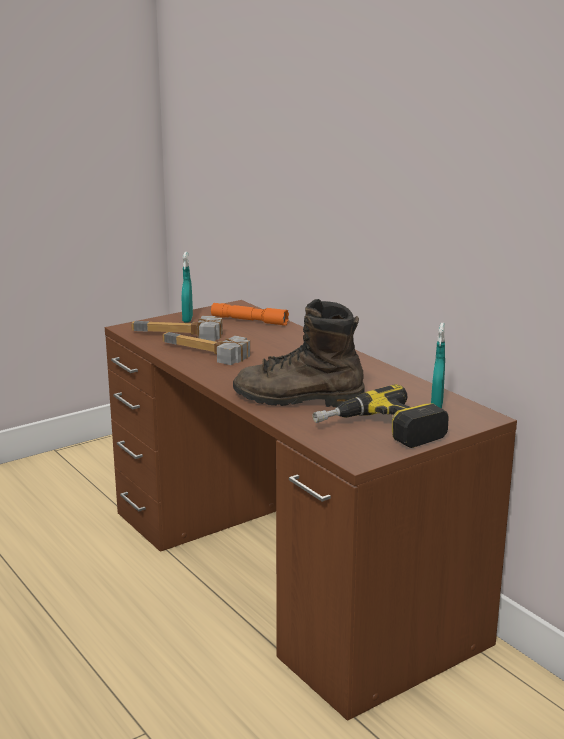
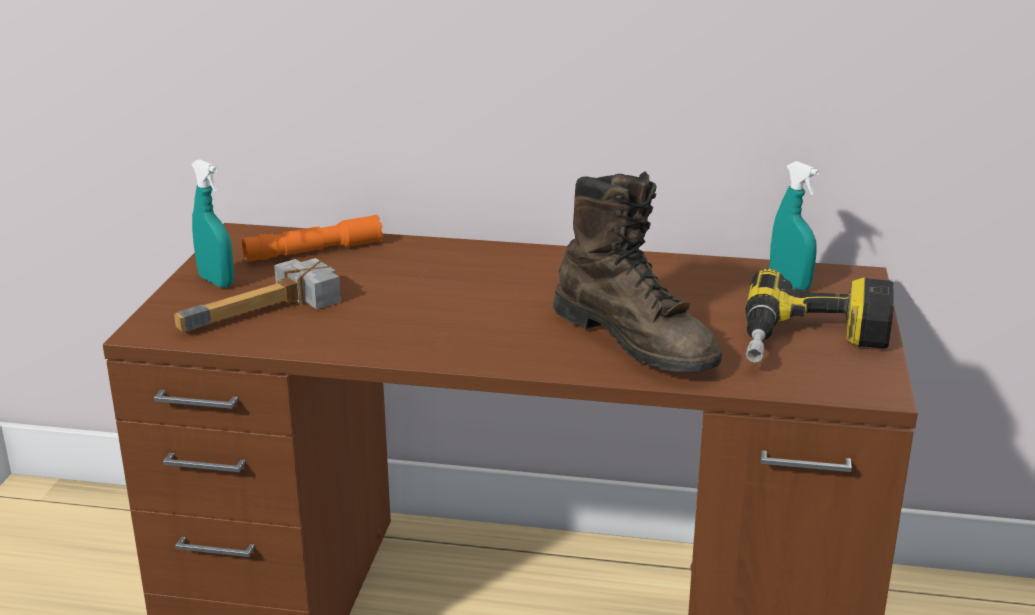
camera: 45 degrees left, 5 degrees up
(204, 354) = (369, 327): hammer -> none
(298, 399) = (636, 341): brown boot -> brown boot turned 90 degrees counterclockwise

